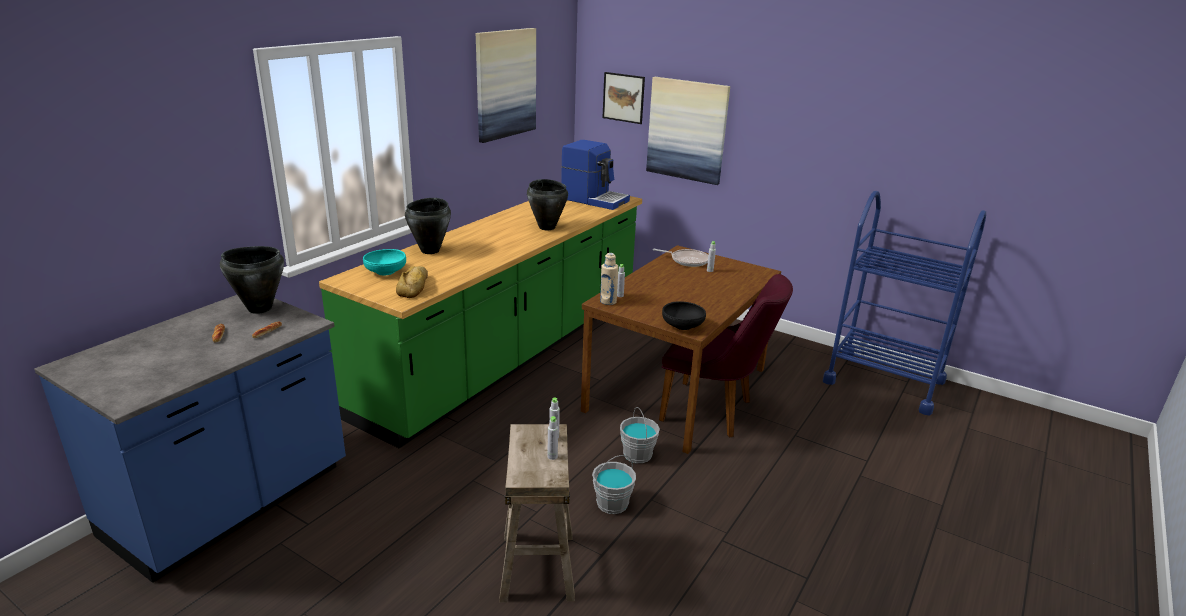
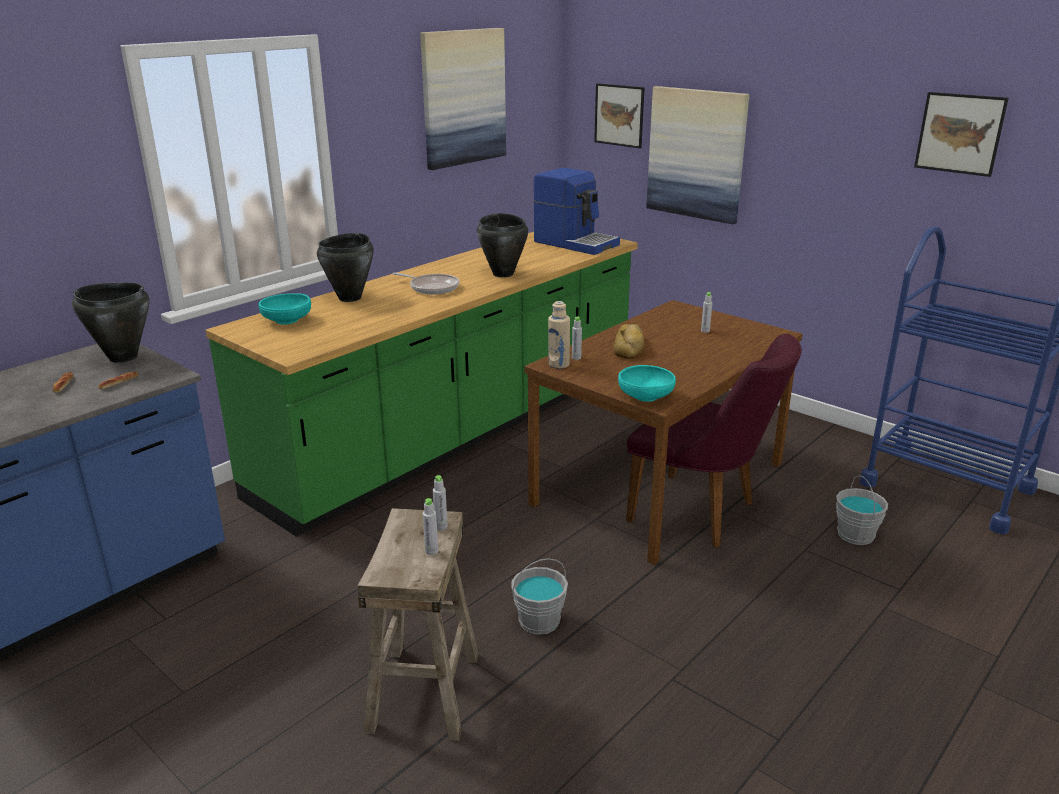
camera: 10 degrees right, 0 degrees up
(414, 286) = (313, 338): bread -> bread (630, 347)
(638, 454) = (588, 562): grey bucket -> grey bucket (856, 535)
(682, 326) = (645, 396): black bowl -> turquoise bowl
(687, 260) = (679, 318): frying pan -> frying pan (432, 287)
(890, 122) = (960, 133): none -> picture

